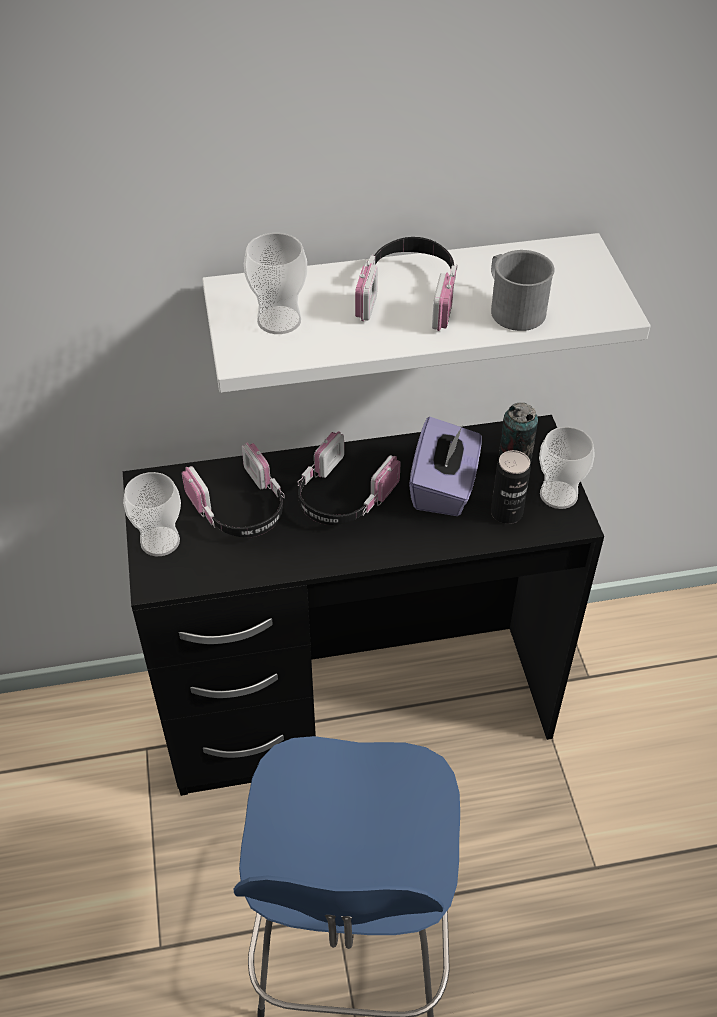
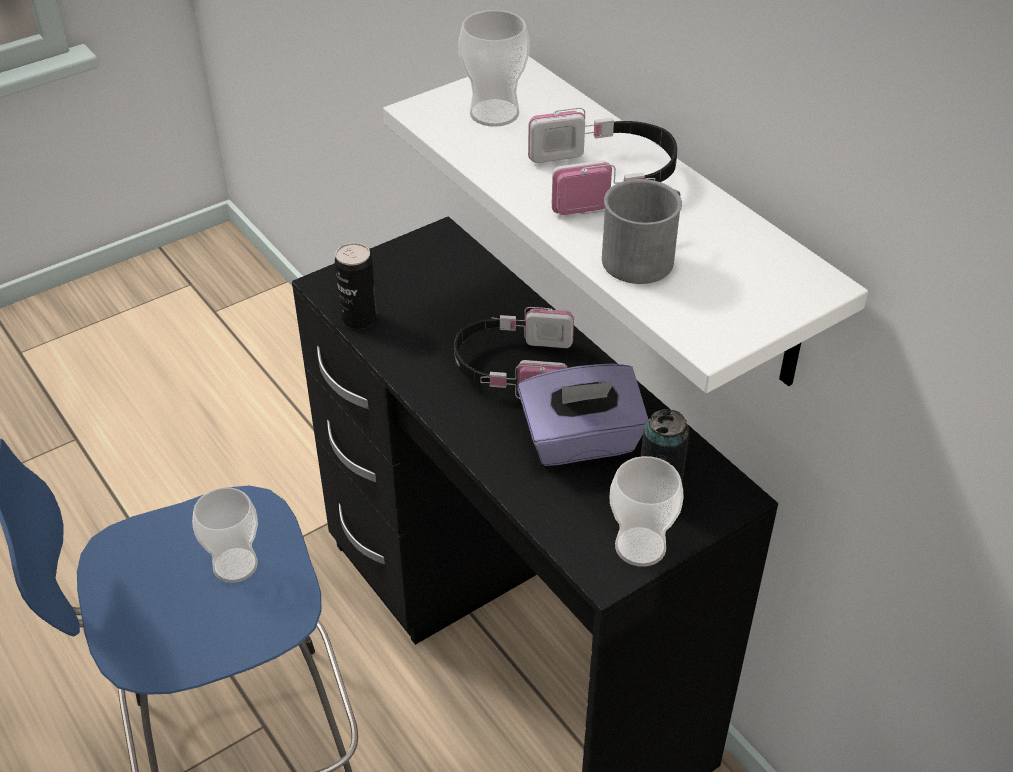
camera: 65 degrees right, 5 degrees down
(160, 541) = (375, 269): cup -> cup (235, 565)
(240, 509) = (449, 304): headphones -> none
(506, 513) = (578, 507): can -> can (359, 319)

